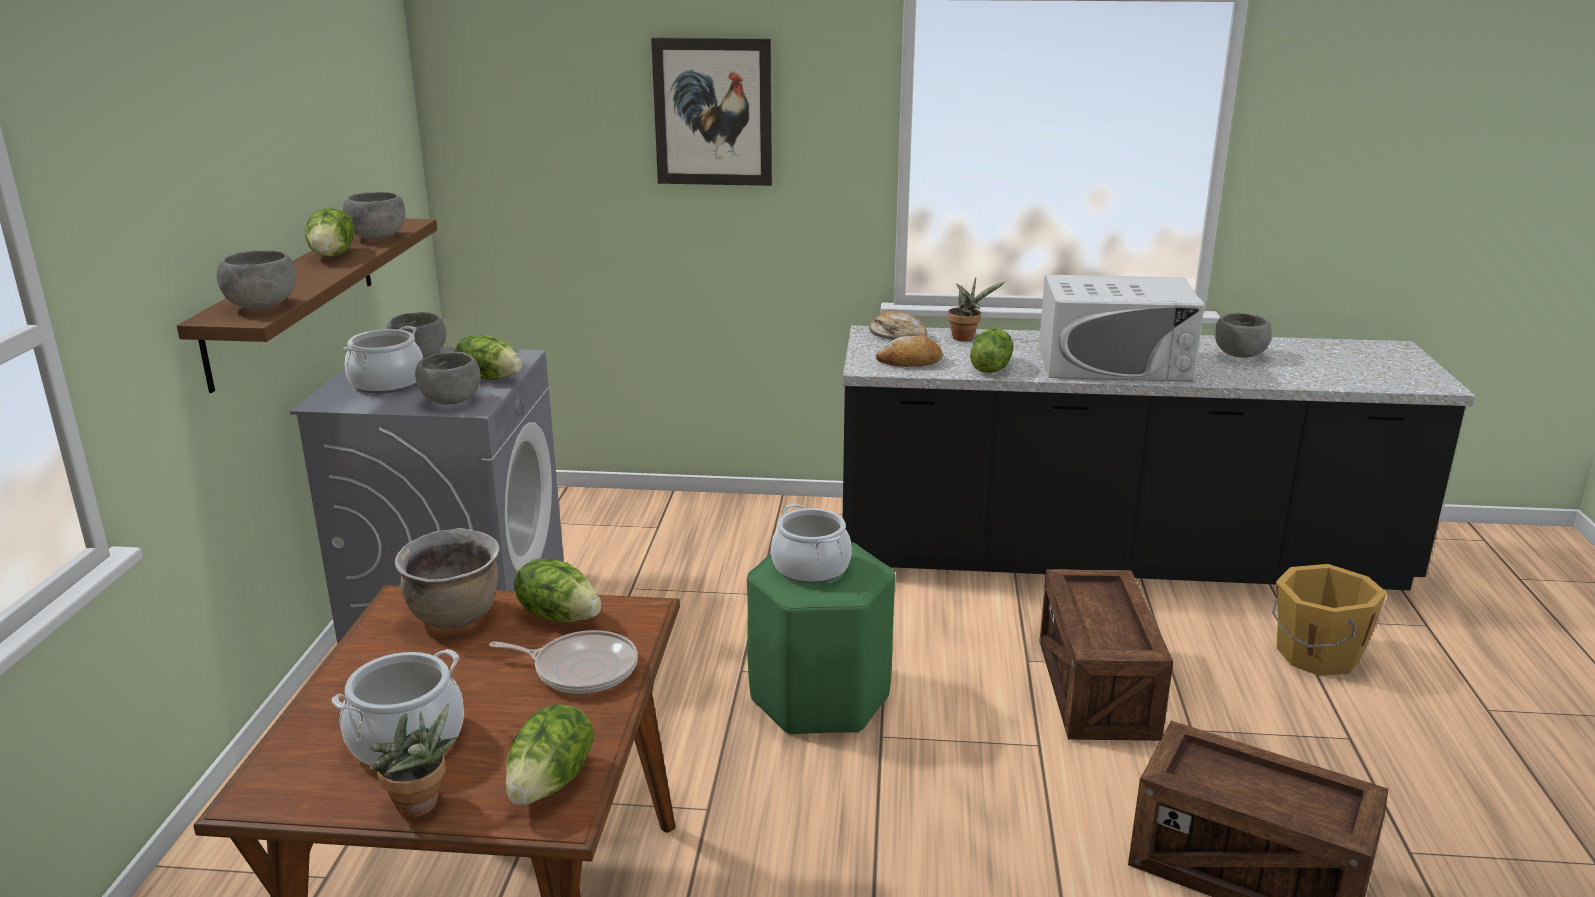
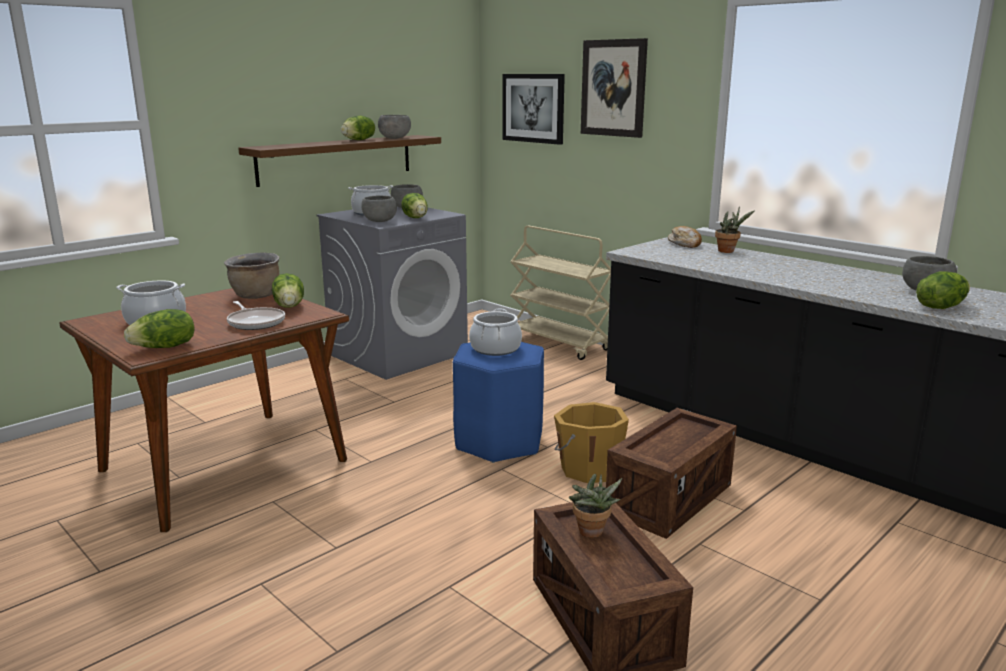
camera: 40 degrees right, 5 degrees down
(262, 306) = (281, 146): grey bowl -> none
(421, 807) = (115, 339): potted plant -> potted plant (592, 533)
(550, 145) = (533, 108): none -> picture
(665, 508) = (559, 343): none -> beige cart
(820, 697) = (499, 442): green stool -> blue stool
(910, 362) = (661, 254): bread -> none
(990, 368) = (706, 264): lettuce -> lettuce (940, 307)
(1113, 364) = (803, 277): white microwave -> none
(1316, 655) = (882, 548): orange bucket -> orange bucket (588, 469)

